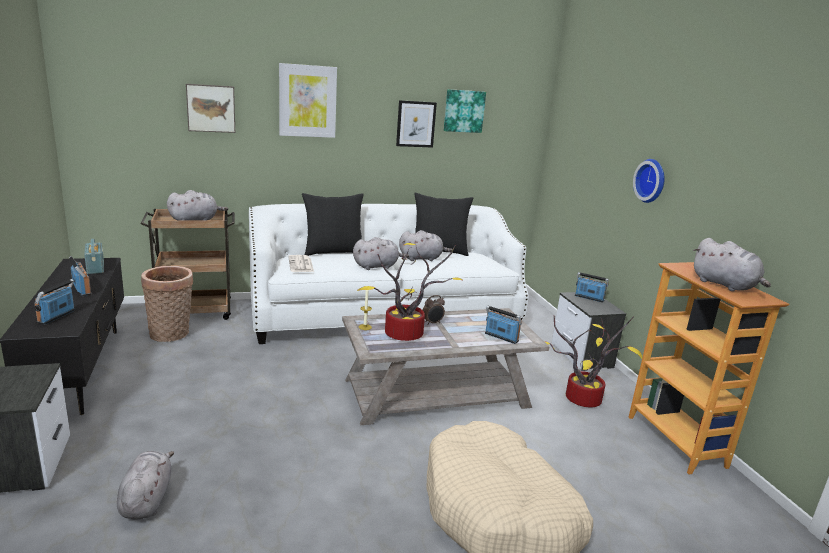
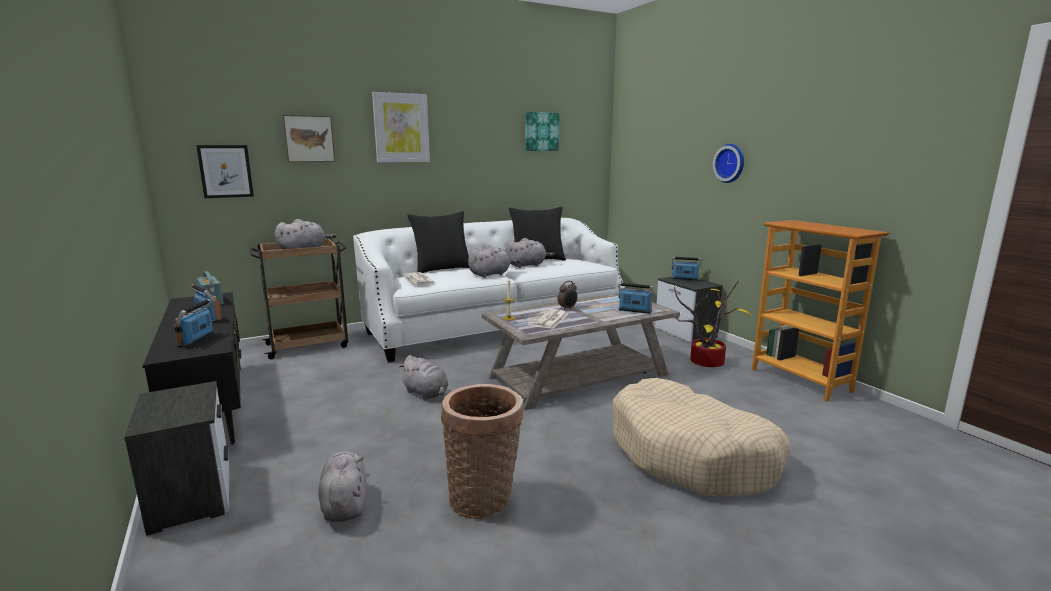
camera: 10 degrees left, 5 degrees down
(172, 334) = (294, 366): basket -> basket (484, 499)
(403, 336) = (548, 320): potted plant -> newspaper
(416, 124) = (501, 145): picture -> picture (225, 171)
(725, 285) = (830, 228): grey plush toy -> grey plush toy (426, 393)

